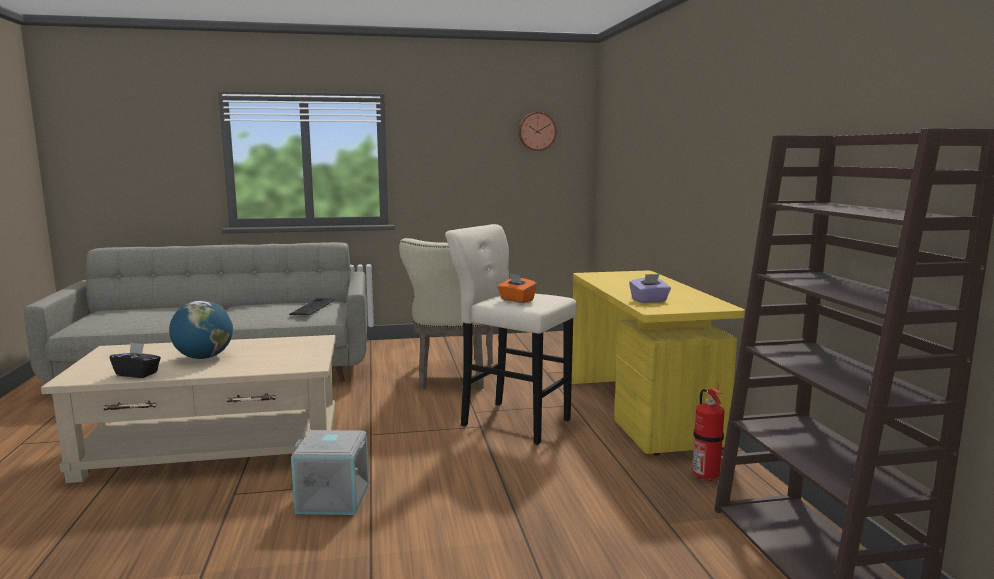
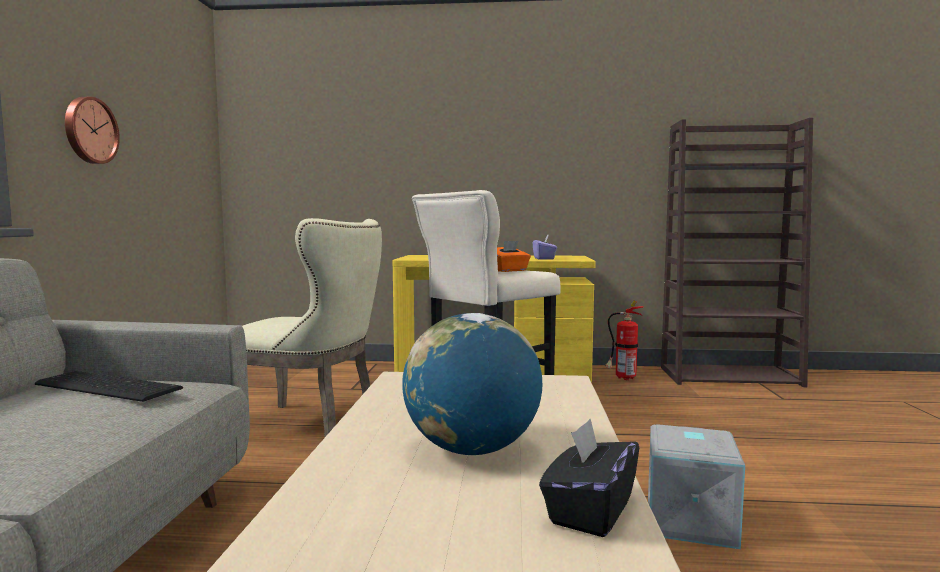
camera: 75 degrees left, 5 degrees down
(536, 131) = (176, 101): wall clock -> wall clock (89, 130)

